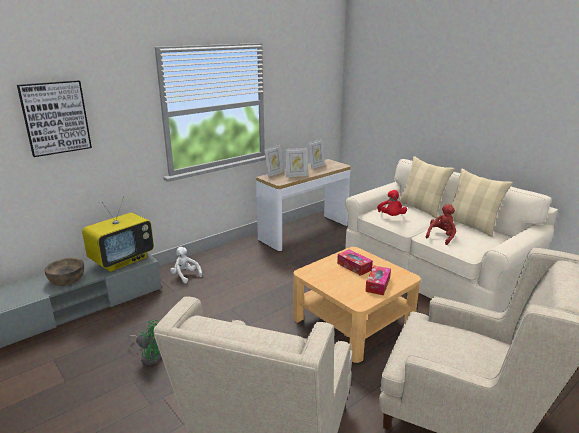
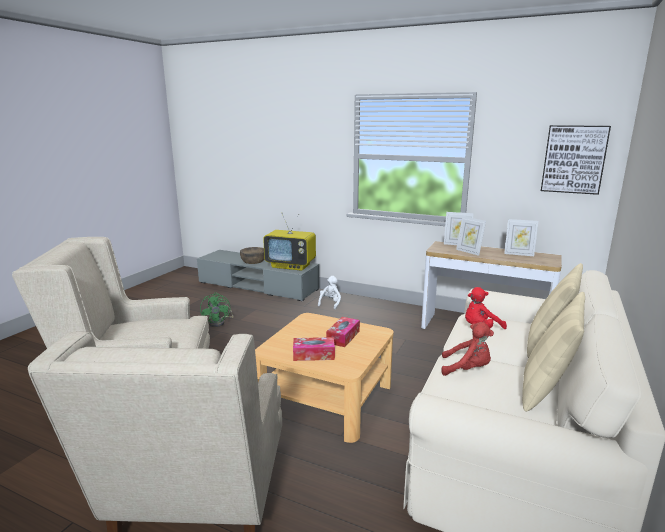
camera: 65 degrees right, 5 degrees down
(55, 117) = (277, 145): picture -> picture (574, 159)

